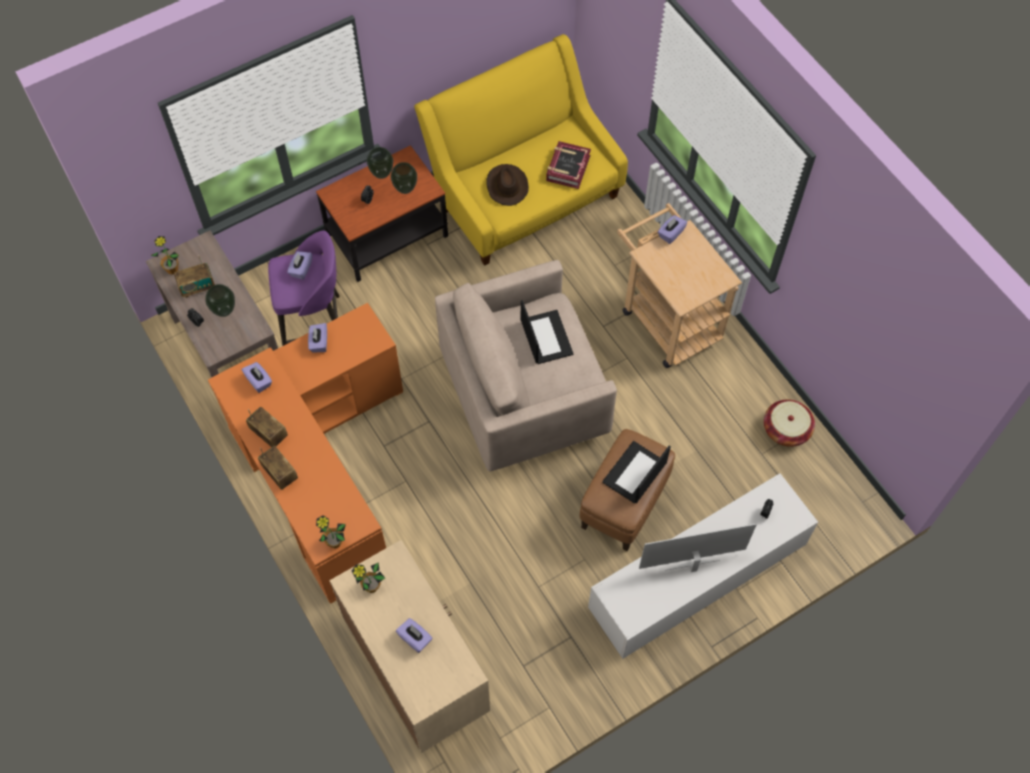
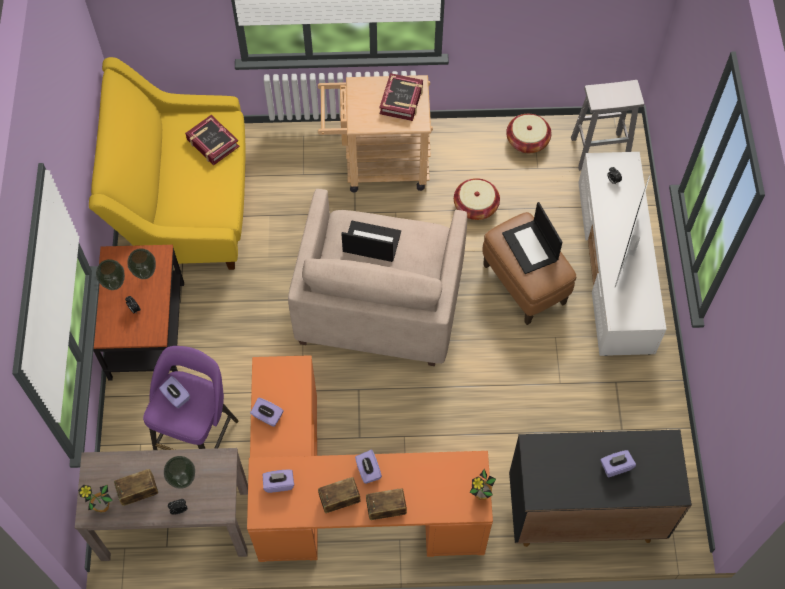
camera: 60 degrees left, 0 degrees up
(197, 287) = (139, 492): radio -> radio turned 120 degrees counterclockwise
(371, 587) = (550, 478): potted plant -> none
(416, 670) = (582, 513): beige cabinet -> black cabinet
(506, 186) = (196, 197): brown hat -> none
(671, 234) = (351, 96): purple tissue box -> purple tissue box (368, 471)
(680, 421) = (475, 206): none -> basket
(696, 275) = (401, 100): none -> book
(824, 501) = (600, 151): none -> white stool

